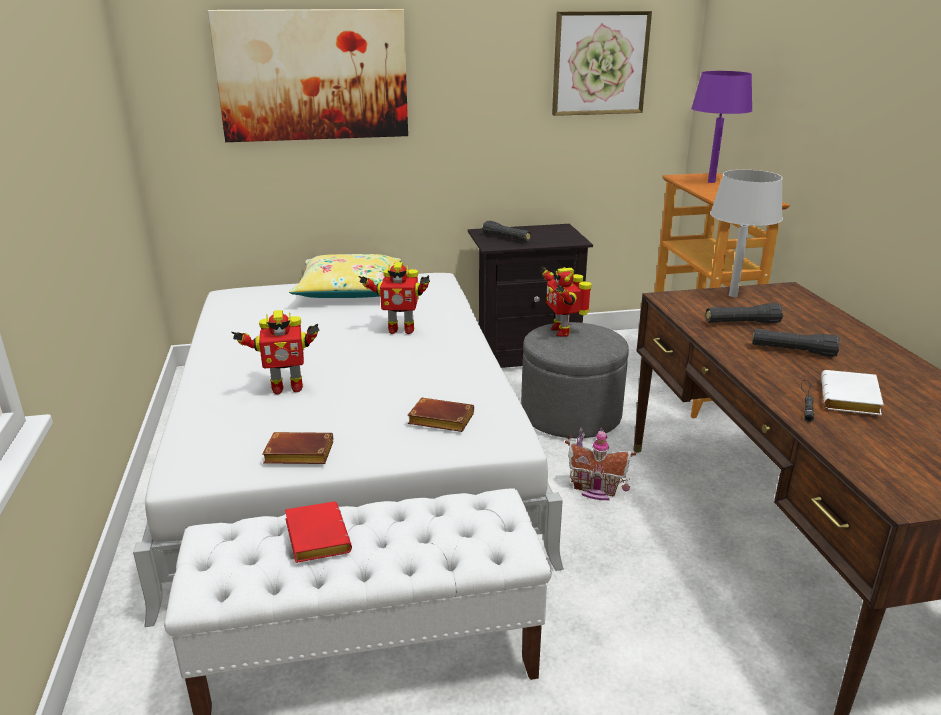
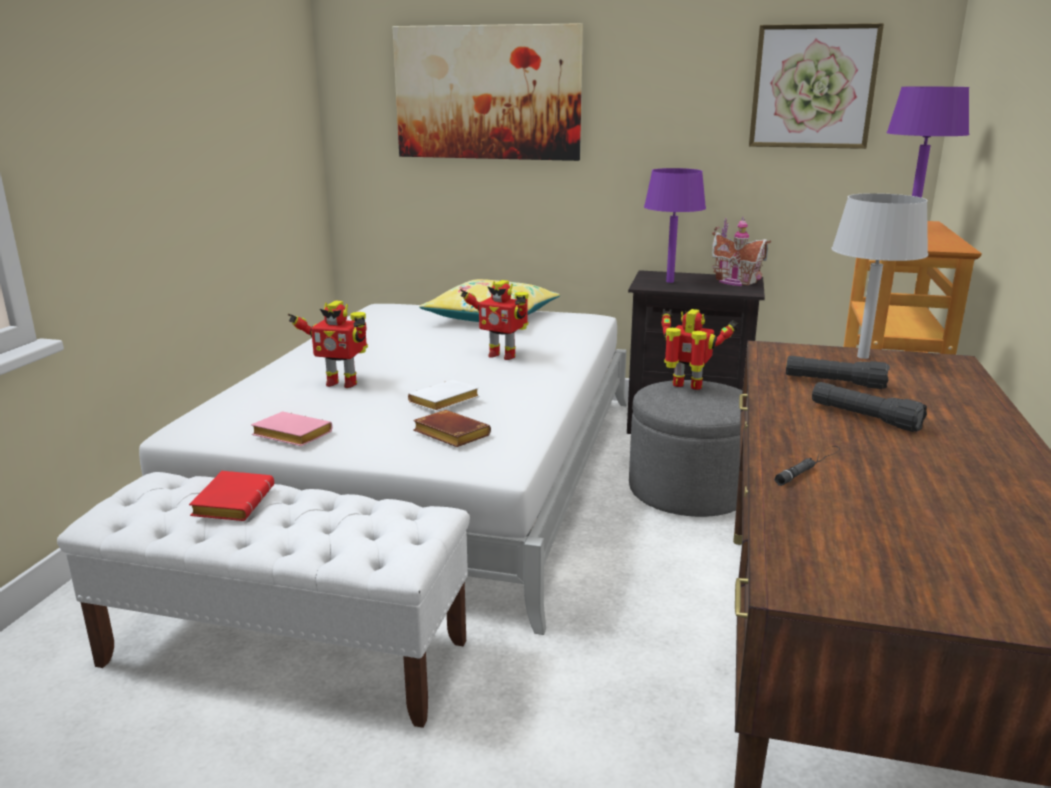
camera: 25 degrees right, 5 degrees down
(297, 455) = (289, 435): brown book -> pink book
(506, 238) = (670, 281): black flashlight -> purple table lamp
(562, 331) = (687, 387): toy robot -> toy robot turned 105 degrees clockwise
(595, 490) = (651, 569): toy house -> toy house (734, 282)
(851, 400) = (875, 477): white book -> white book (444, 402)

